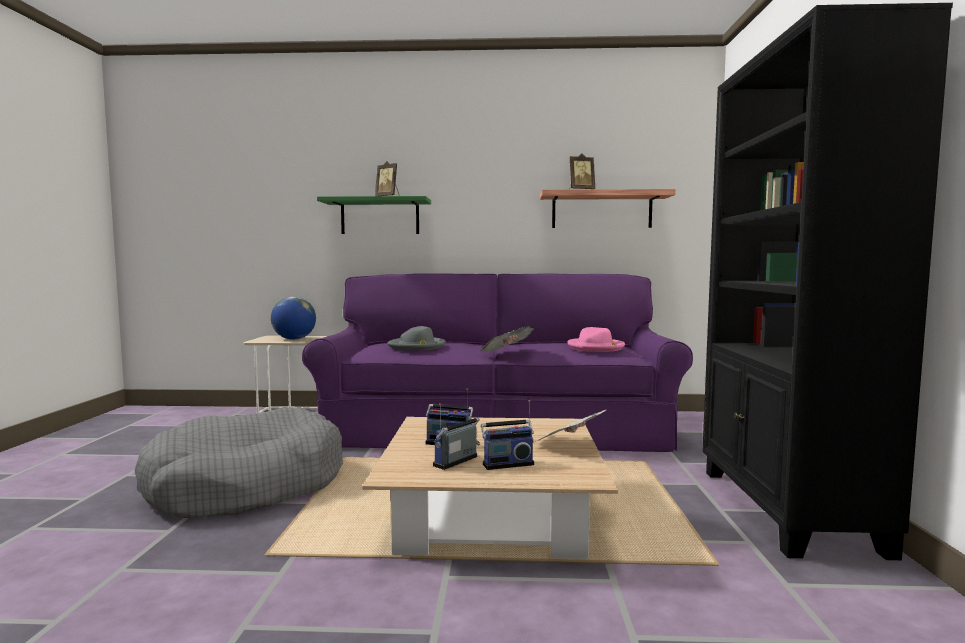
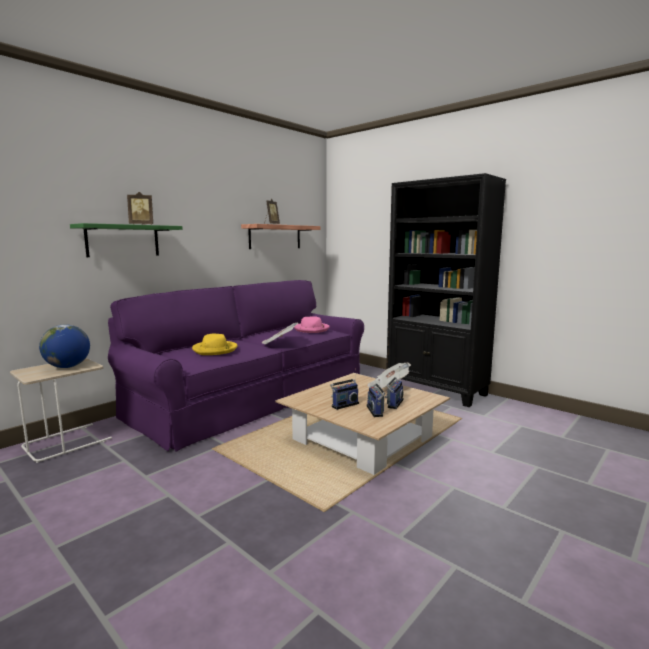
camera: 50 degrees left, 5 degrees up
(246, 485) = (194, 494): grey dog bed -> none
(417, 346) = (215, 350): grey hat -> yellow hat

